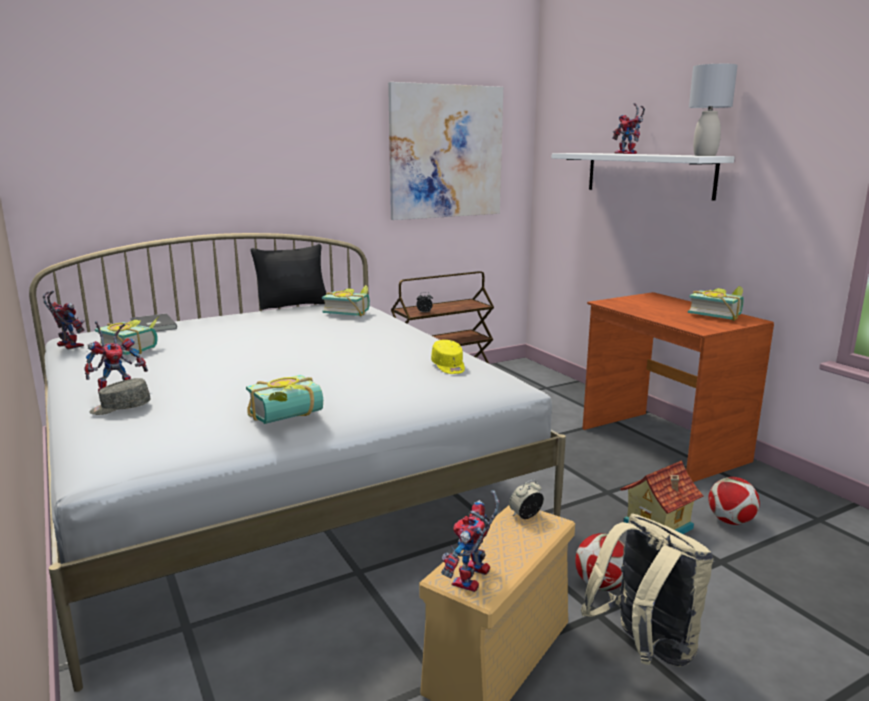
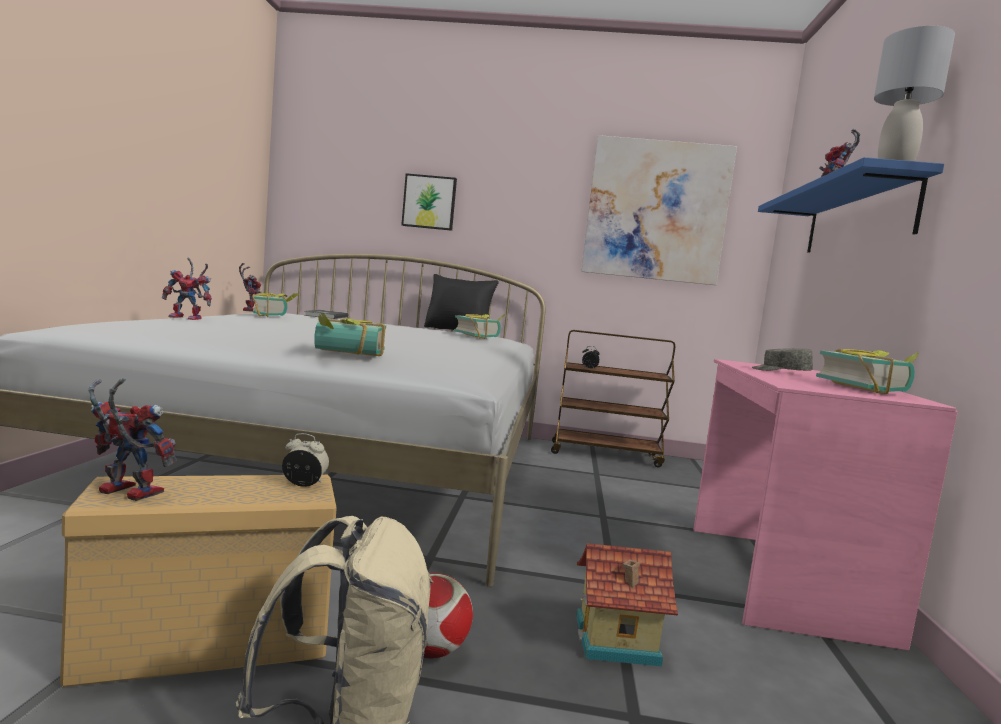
camera: 35 degrees right, 10 degrees down
(121, 408) = (158, 319): grey cap -> grey cap (780, 372)
(226, 168) = (429, 202): none -> picture
(288, 417) = (216, 339): book -> book (348, 354)
(449, 366) = (438, 357): yellow cap -> none
(472, 581) = (123, 492): toy robot -> toy robot turned 45 degrees clockwise
(648, 174) = (857, 218): white shelf -> blue shelf
(661, 445) = (778, 578): brown desk -> pink desk
(730, 521) = (739, 688): football -> none

